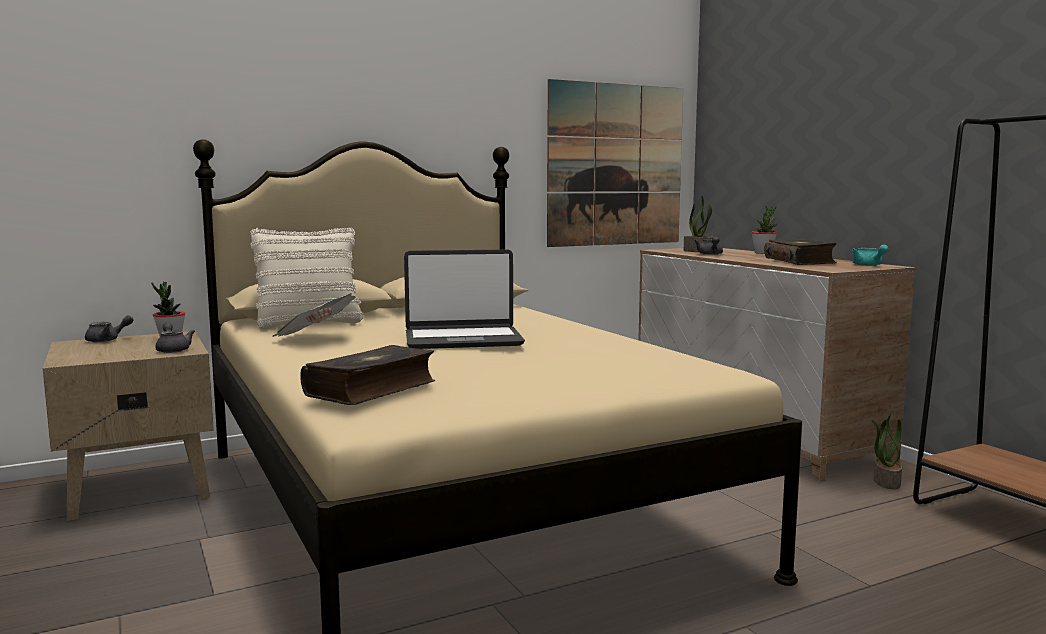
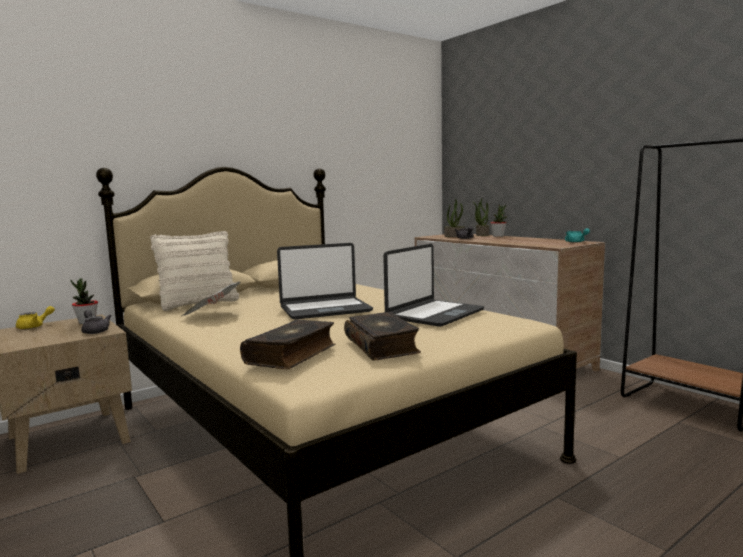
camera: 10 degrees left, 0 degrees up
(107, 340) = (34, 326): grey teapot -> yellow teapot
(606, 354) = (434, 314): none -> laptop
(615, 165) = (393, 179): picture -> none
(800, 261) = (529, 241): book -> book (382, 346)
(886, 482) = (597, 384): potted plant -> potted plant (482, 235)

